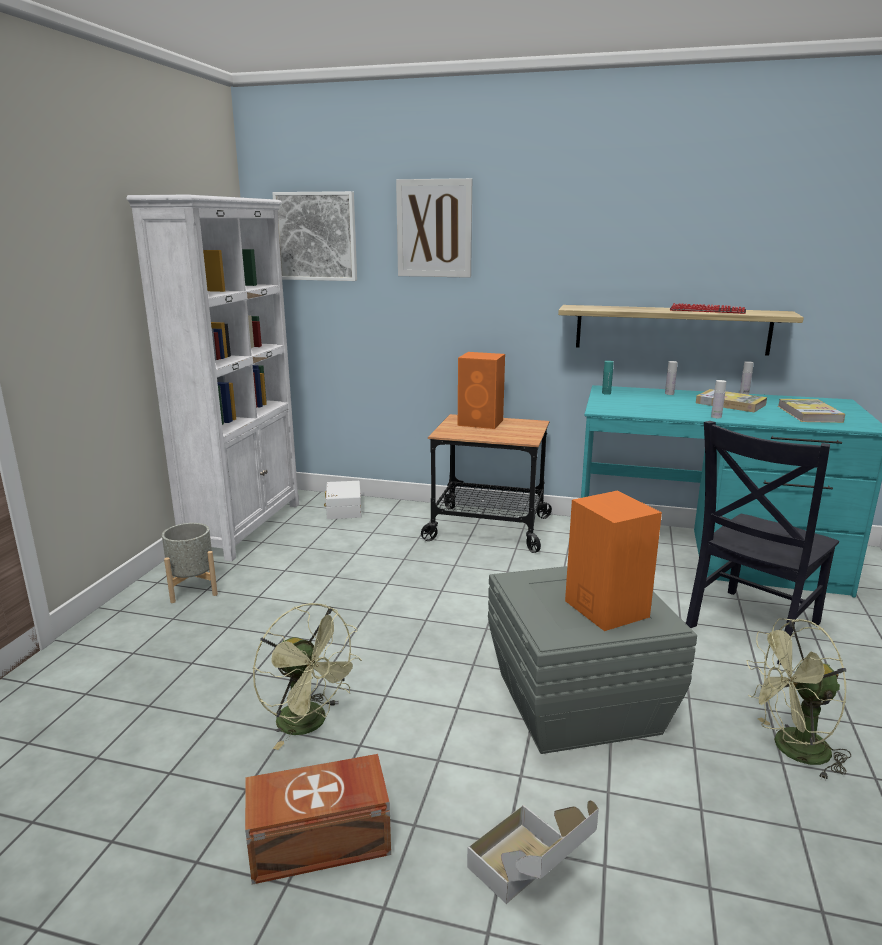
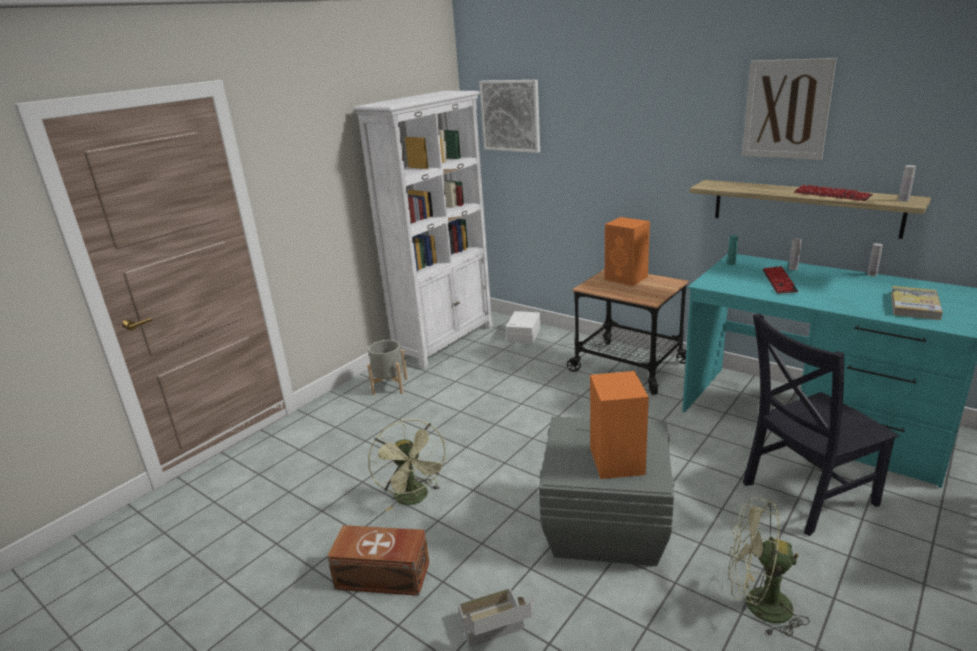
camera: 25 degrees right, 5 degrees up
(434, 228) = (598, 110): picture -> picture (786, 109)
(669, 404) = (779, 281): none -> keyboard
(716, 417) = (809, 301): white bottle -> white bottle (903, 200)
(730, 404) = (842, 286): book -> none

